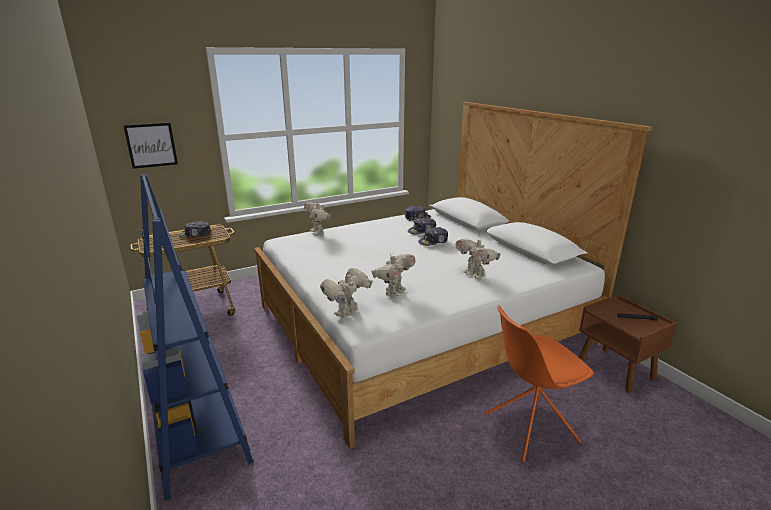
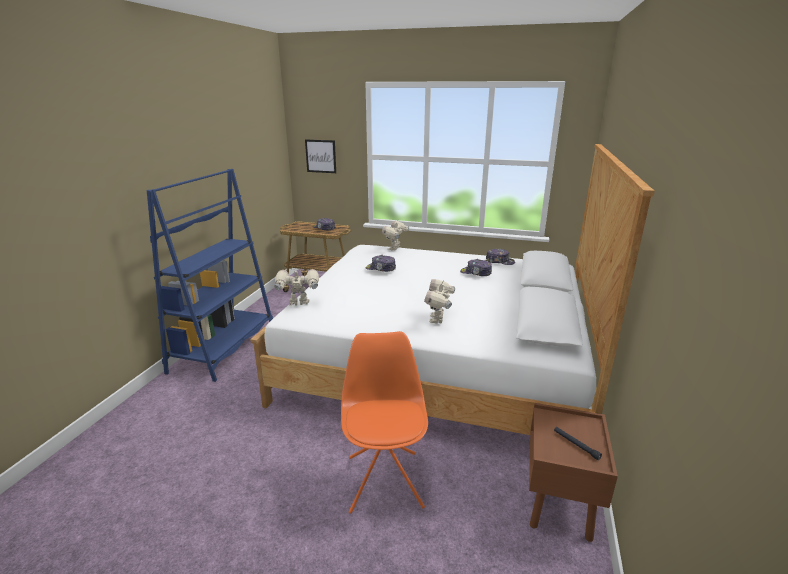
camera: 45 degrees right, 0 degrees up
(394, 293) = (351, 305): toy robot -> none
(433, 242) = (464, 283): cap -> cap (380, 269)
(529, 428) = (384, 479): orange chair -> orange chair turned 60 degrees clockwise

